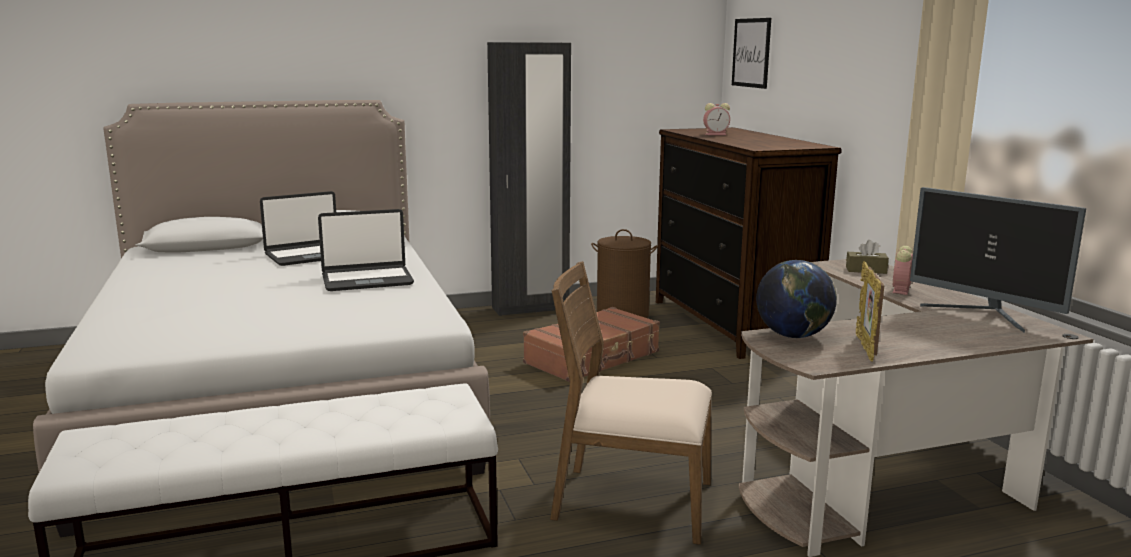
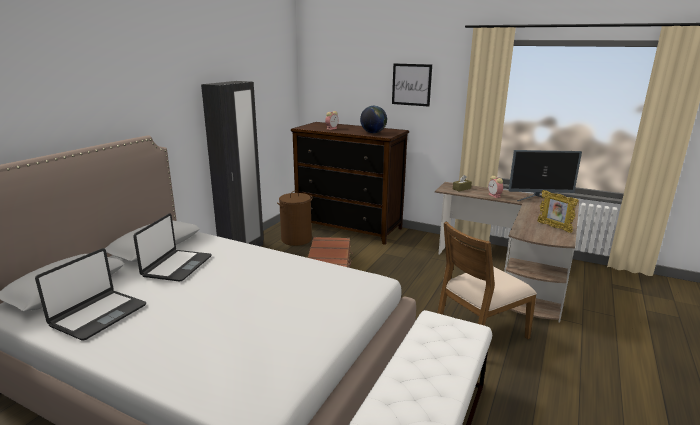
camera: 45 degrees left, 5 degrees up
(367, 280) = (268, 270): laptop -> laptop (98, 315)
(751, 53) = (326, 80): picture -> picture (411, 84)
(793, 336) = (526, 230): globe -> globe (373, 133)

